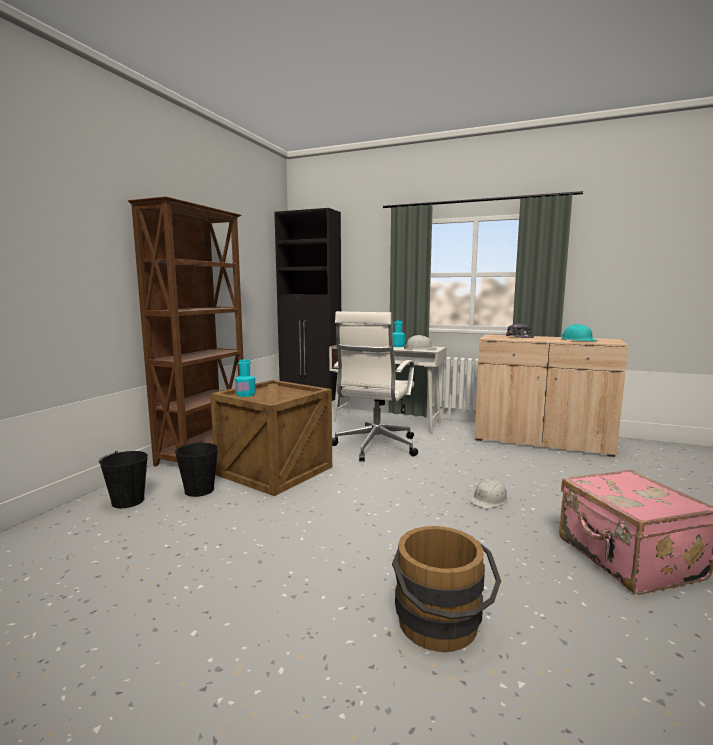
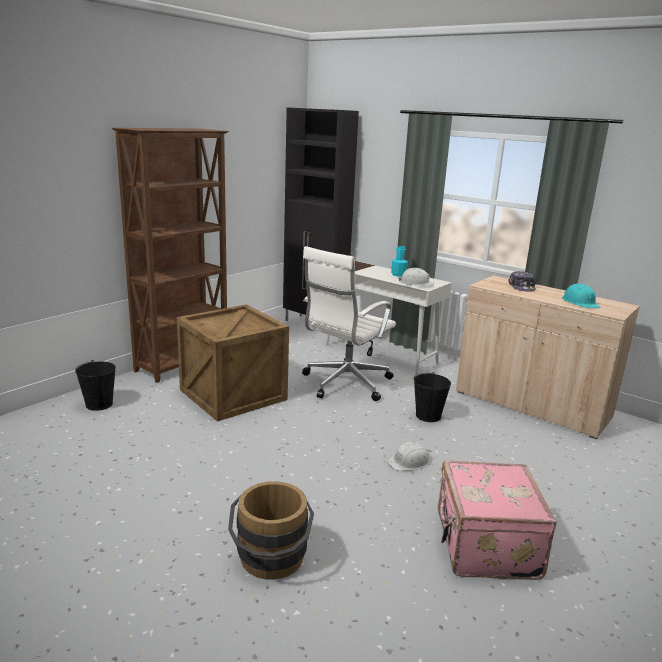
camera: 15 degrees right, 10 degrees up
(199, 490) = (159, 404): black bucket -> black bucket (428, 416)
(245, 395) = (208, 322): turquoise bottle -> none

